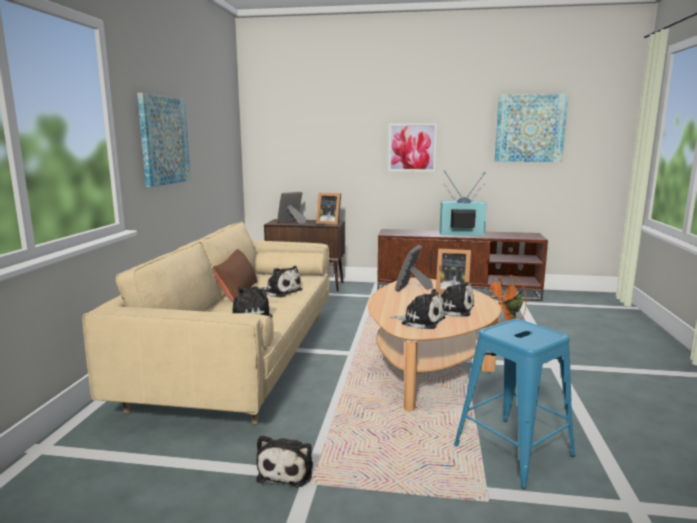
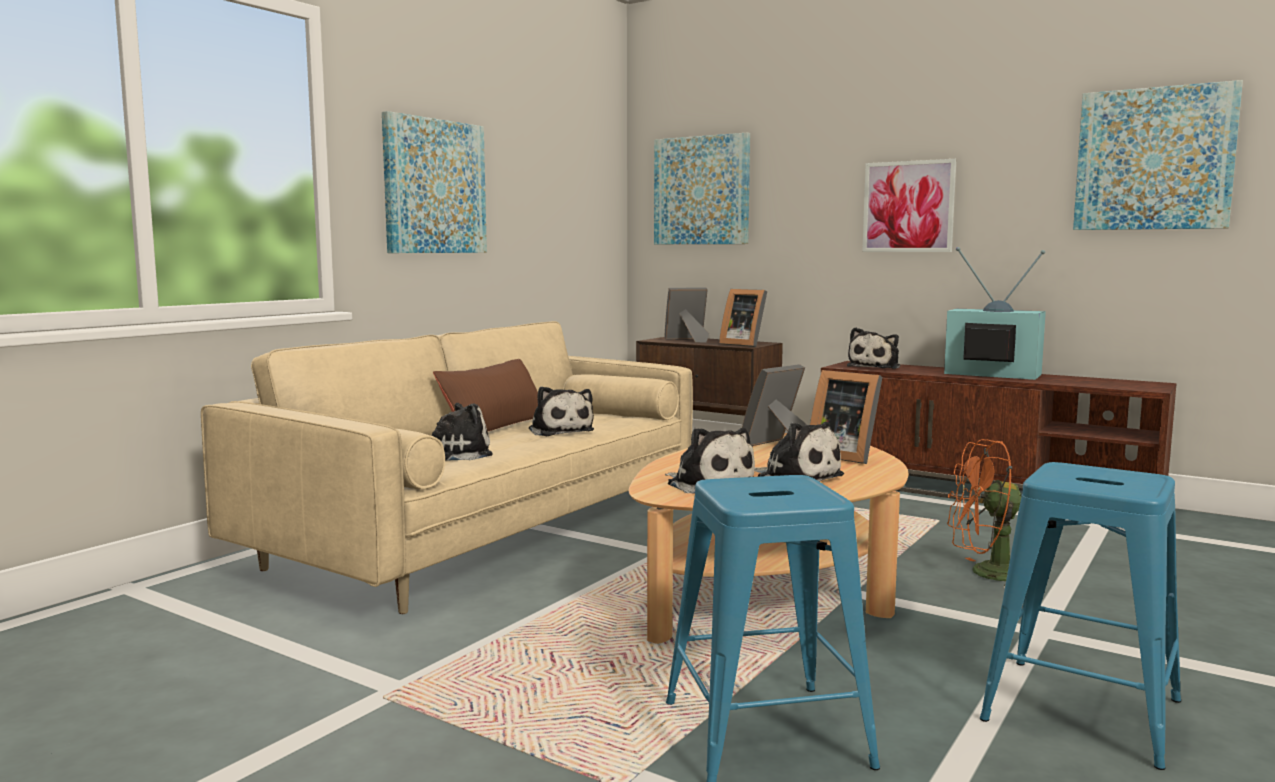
camera: 25 degrees right, 5 degrees down
(287, 470) = (373, 675): plush toy -> plush toy (875, 367)
(291, 135) = (702, 190): none -> picture
(611, 403) = (1083, 710): none -> blue stool

